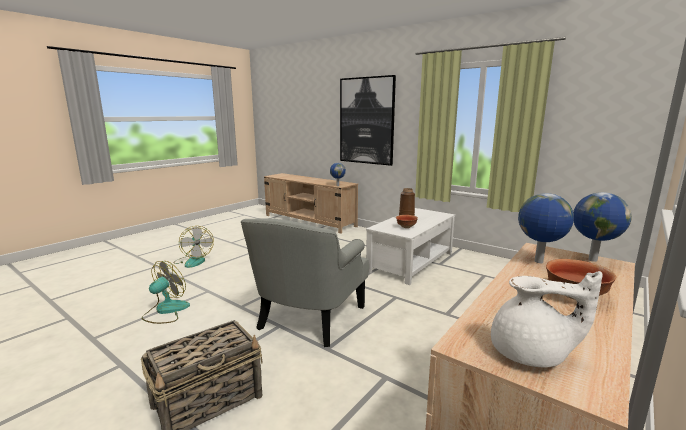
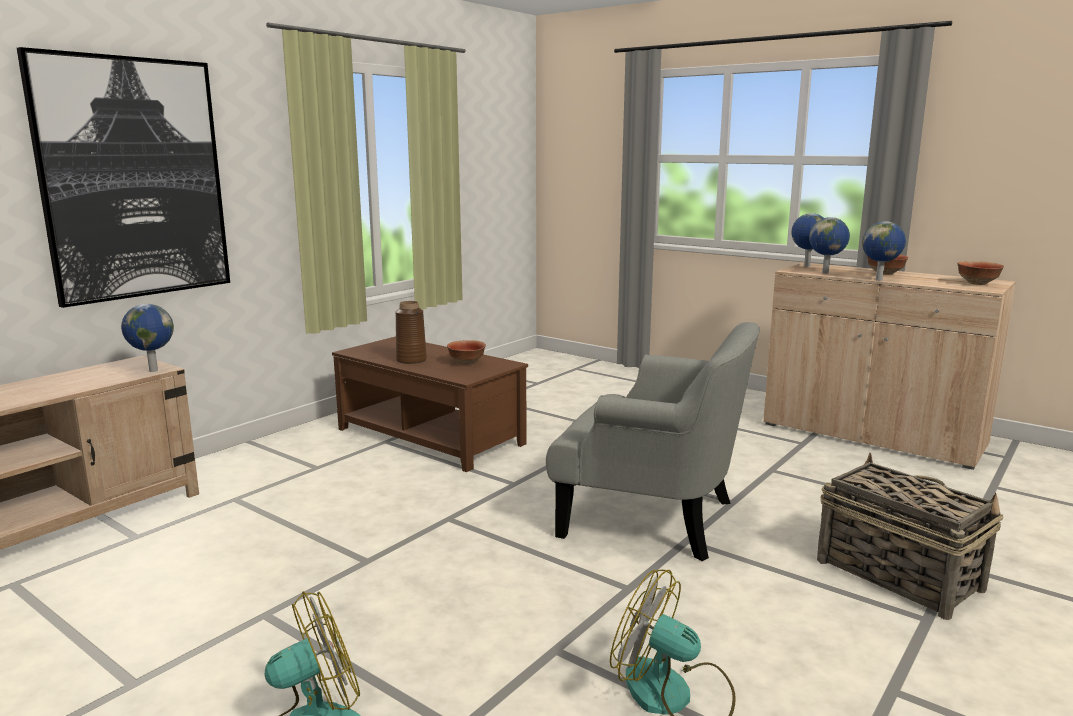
camera: 90 degrees left, 0 degrees up
(412, 262) = (431, 436): white coffee table -> brown coffee table
(502, 281) = (880, 280): none -> globe
(531, 354) = (978, 283): white teapot -> bowl

